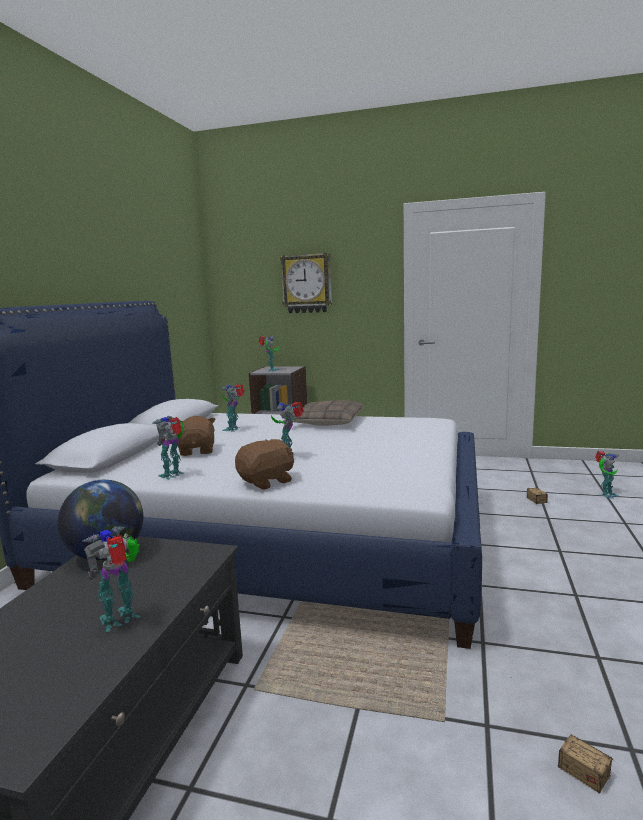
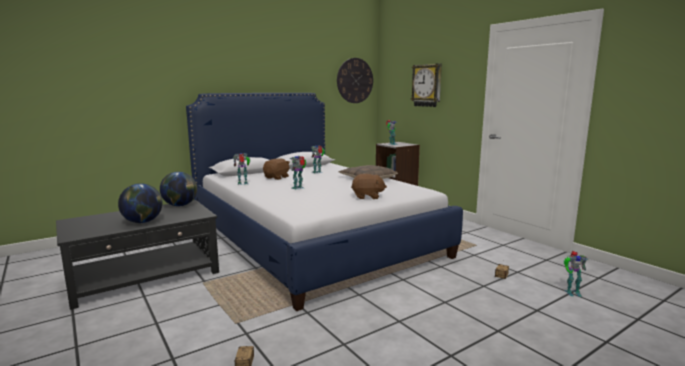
camera: 40 degrees right, 0 degrees up
(122, 619) = (143, 222): toy robot -> globe
(186, 280) = (355, 80): none -> wall clock
(267, 481) = (263, 194): brown plush toy -> brown plush toy (367, 197)

